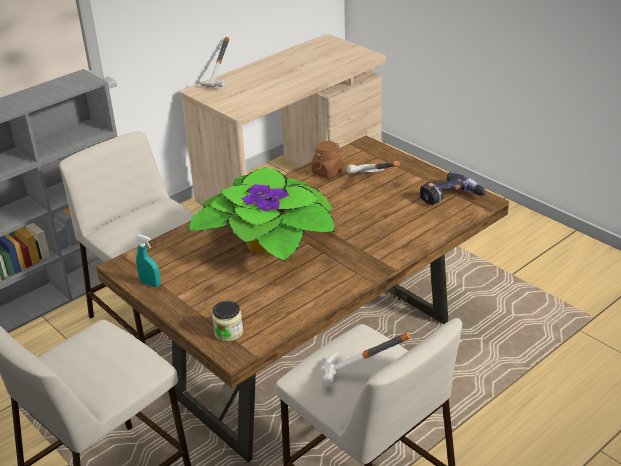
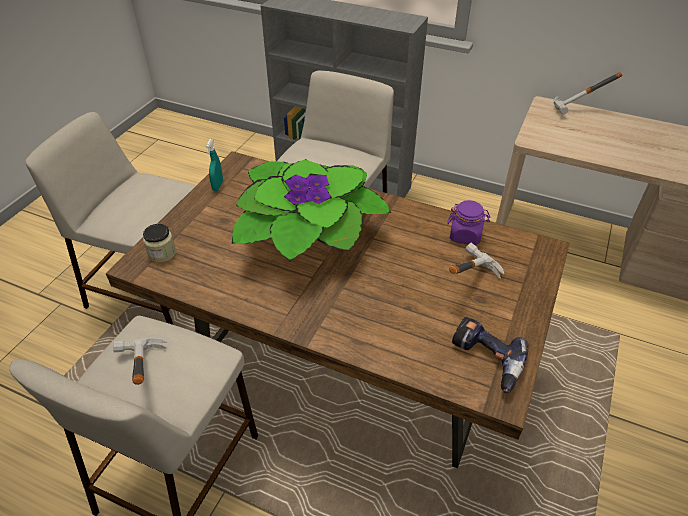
camera: 65 degrees right, 10 degrees up
(327, 172) = (465, 235): brown jar -> purple jar

